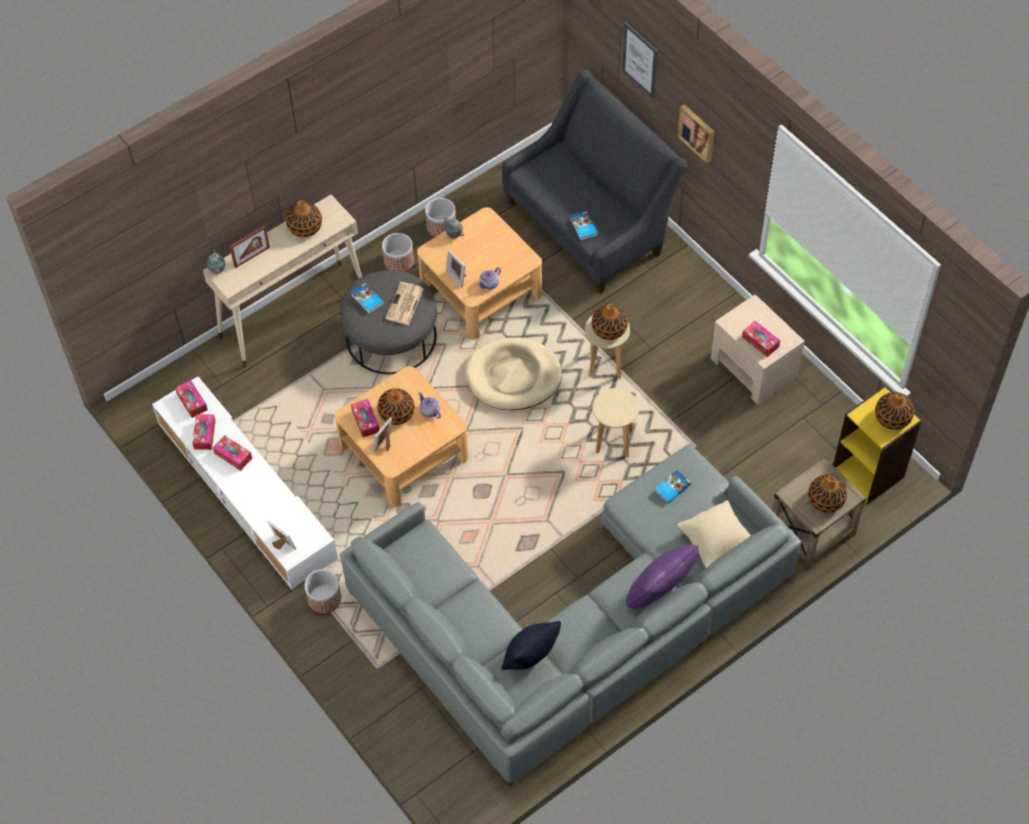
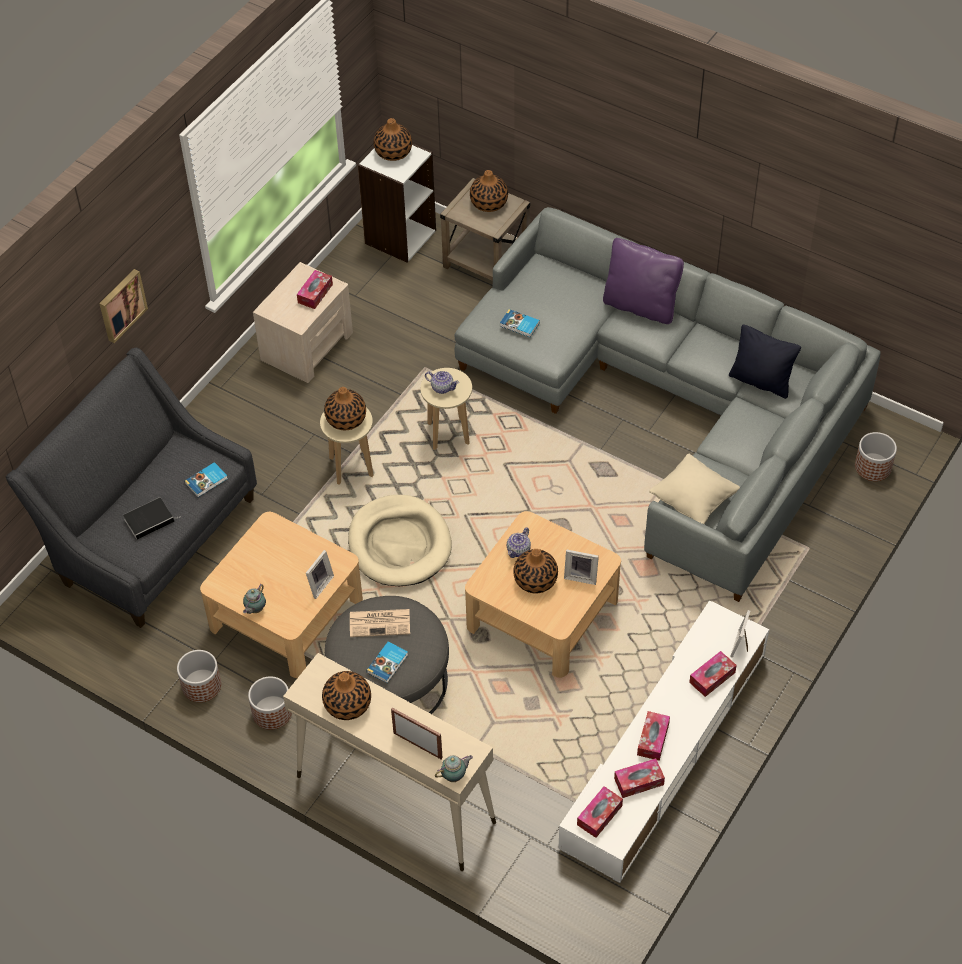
camera: 110 degrees left, 5 degrees down
(325, 598) = (757, 622): planter -> planter (872, 467)
(365, 421) = (558, 605): tissue box -> tissue box (712, 677)
(489, 284) = (318, 550): teapot -> teapot (442, 387)
(561, 187) = (150, 519): none -> book
(640, 60) = (43, 353): picture -> none
(715, 542) = (565, 279): beige pillow -> beige pillow (693, 501)
(868, 472) = (399, 236): yellow bookcase -> white bookcase

